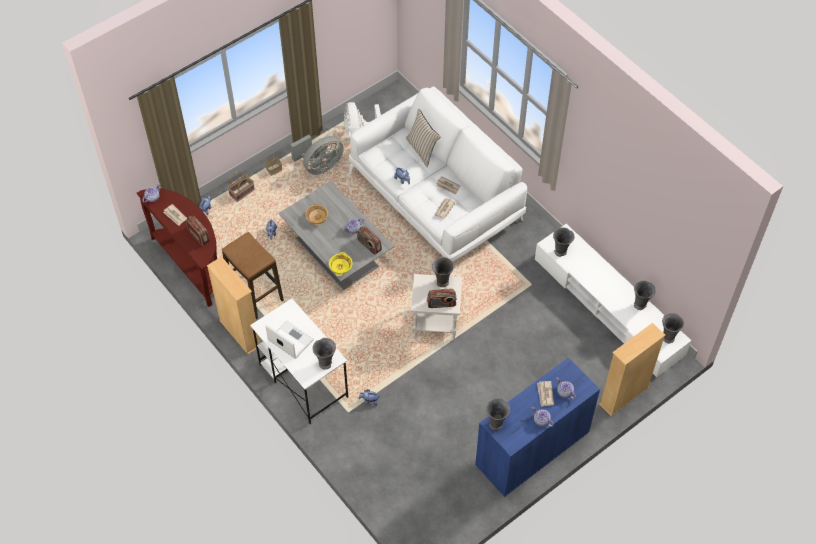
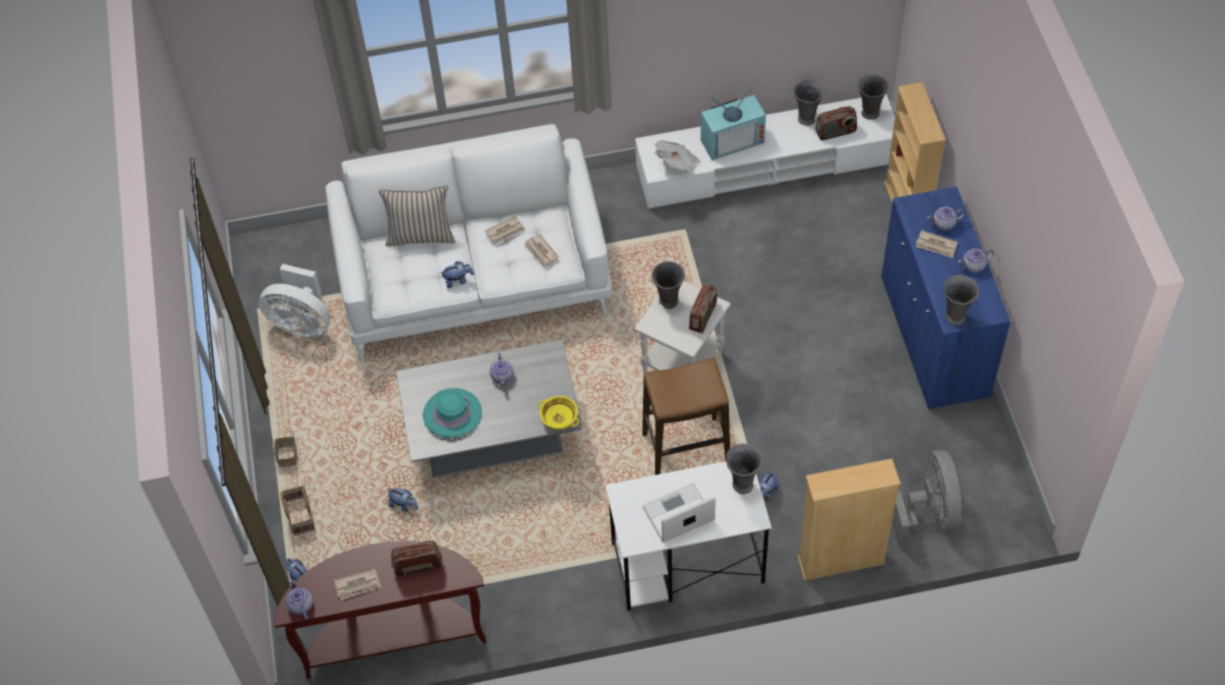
camera: 60 degrees left, 0 degrees up
(240, 333) = (559, 616): beige bookcase -> beige bookcase (841, 560)
(256, 294) = (502, 569): stool -> stool (686, 448)
(316, 218) = (452, 414): beige bowl -> turquoise hat
(319, 166) = (322, 394): grey fan -> grey fan (930, 513)
(369, 245) = (543, 368): radio -> radio (836, 132)
(561, 252) = (677, 163): grey vase -> newspaper
(598, 272) = (732, 139): none -> television

